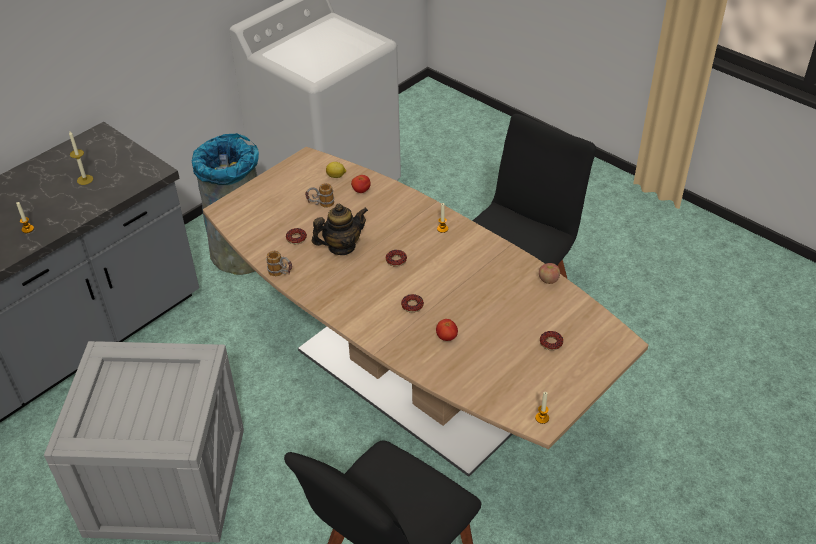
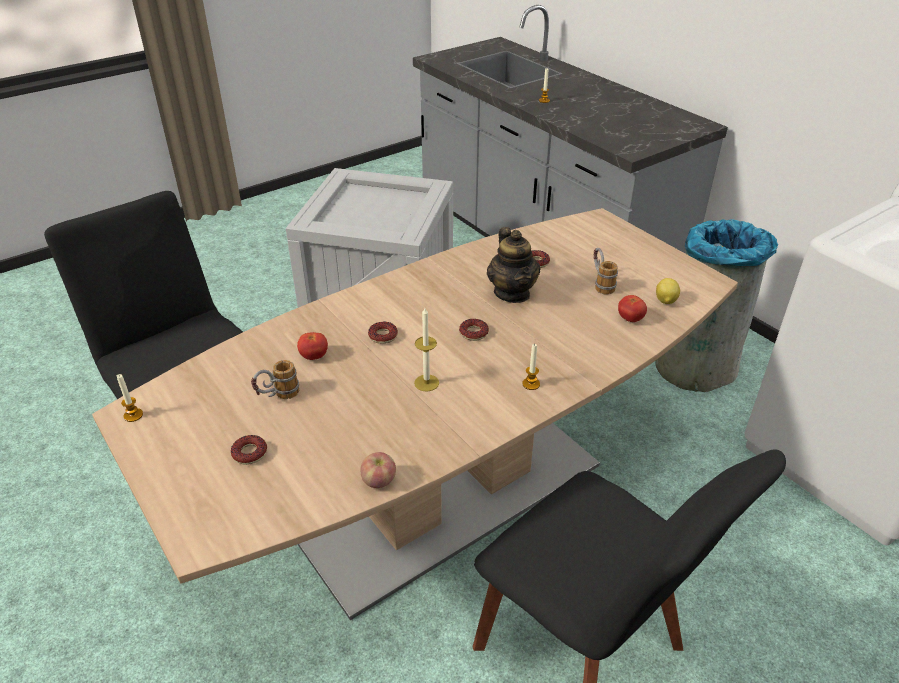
camera: 100 degrees right, 5 degrees down
(85, 180) = (618, 120): candle -> candle (426, 383)
(281, 274) = (475, 249): mug -> mug (277, 396)

